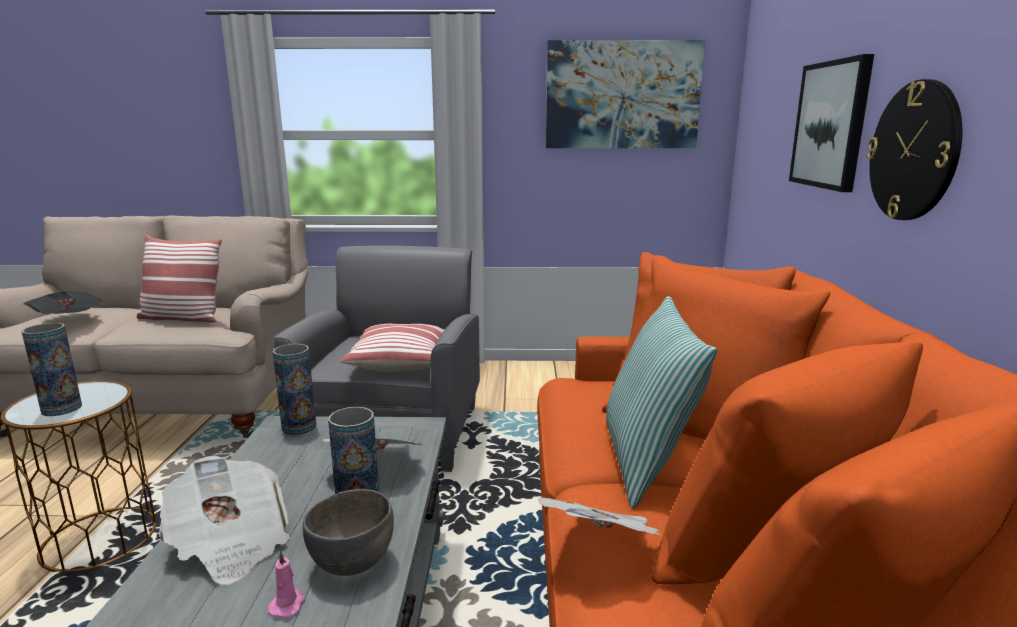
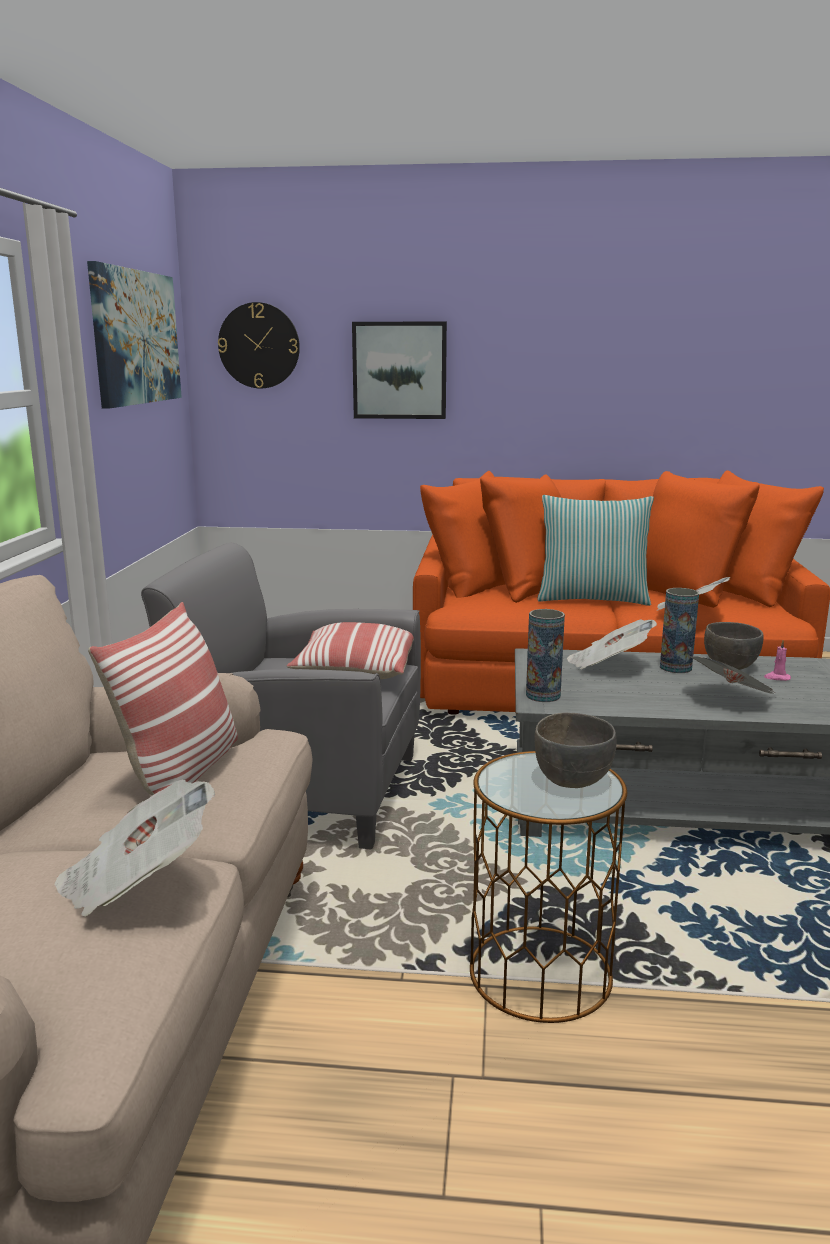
camera: 85 degrees left, 0 degrees up
(61, 408) = (572, 780): vase -> grey bowl
(914, 151) = (509, 386): wall clock -> wall clock (259, 345)

